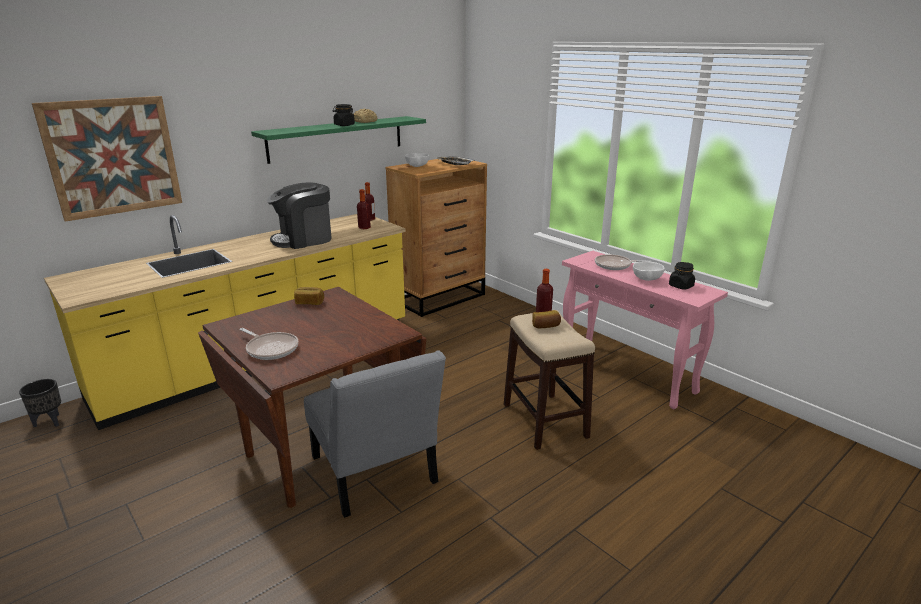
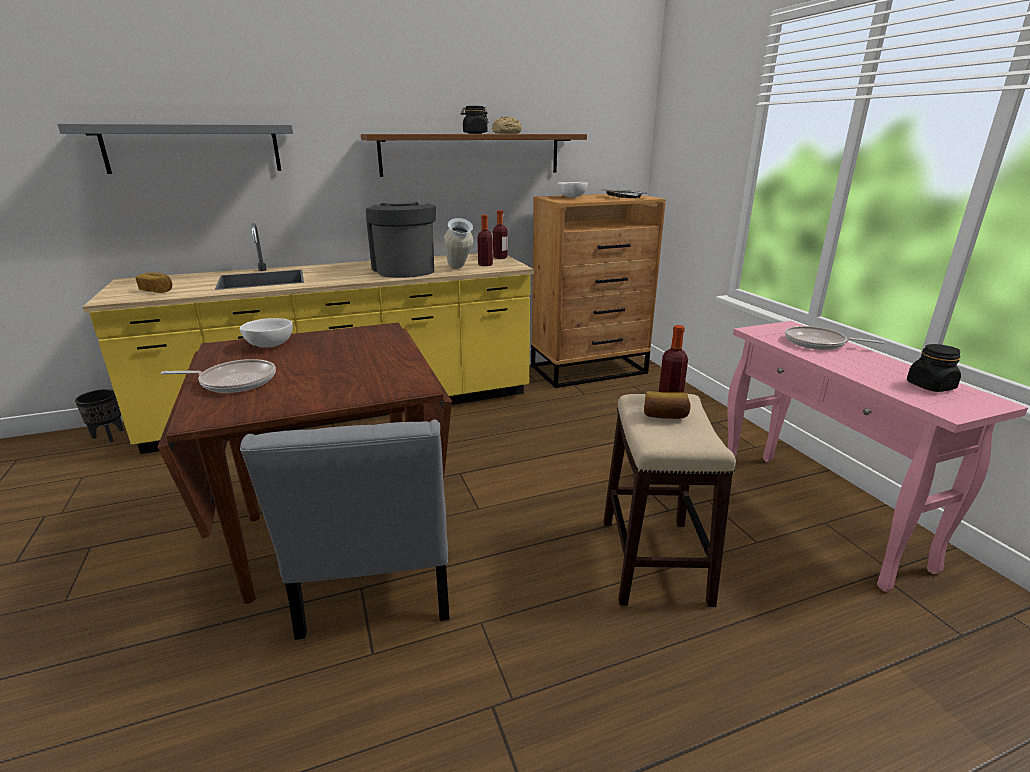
camera: 20 degrees right, 0 degrees up
(113, 157) = (193, 148): picture -> grey shelf
(271, 349) = (234, 381): frying pan -> frying pan turned 60 degrees counterclockwise
(303, 240) = (404, 270): coffee machine -> coffee machine turned 75 degrees clockwise
(309, 302) = (344, 335): bread -> bread (157, 291)
(337, 138) = (471, 154): green shelf -> brown shelf
(348, 235) = (459, 270): none -> vase
(646, 279) = (866, 368): white bowl -> white bowl (268, 346)

